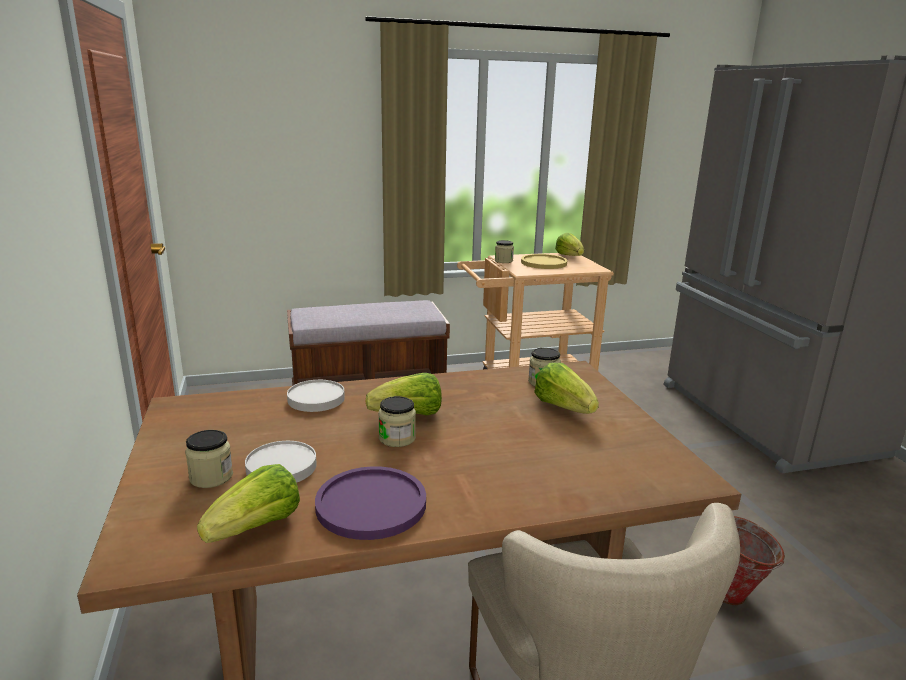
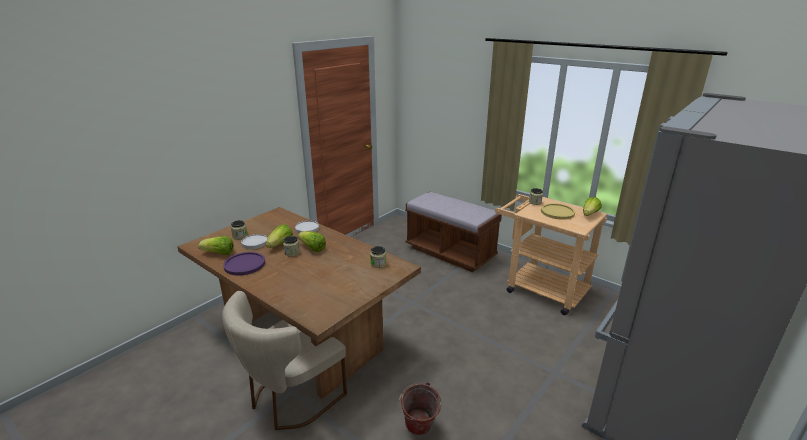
camera: 55 degrees right, 5 degrees up
(563, 407) = (356, 275): lettuce -> lettuce (280, 244)

